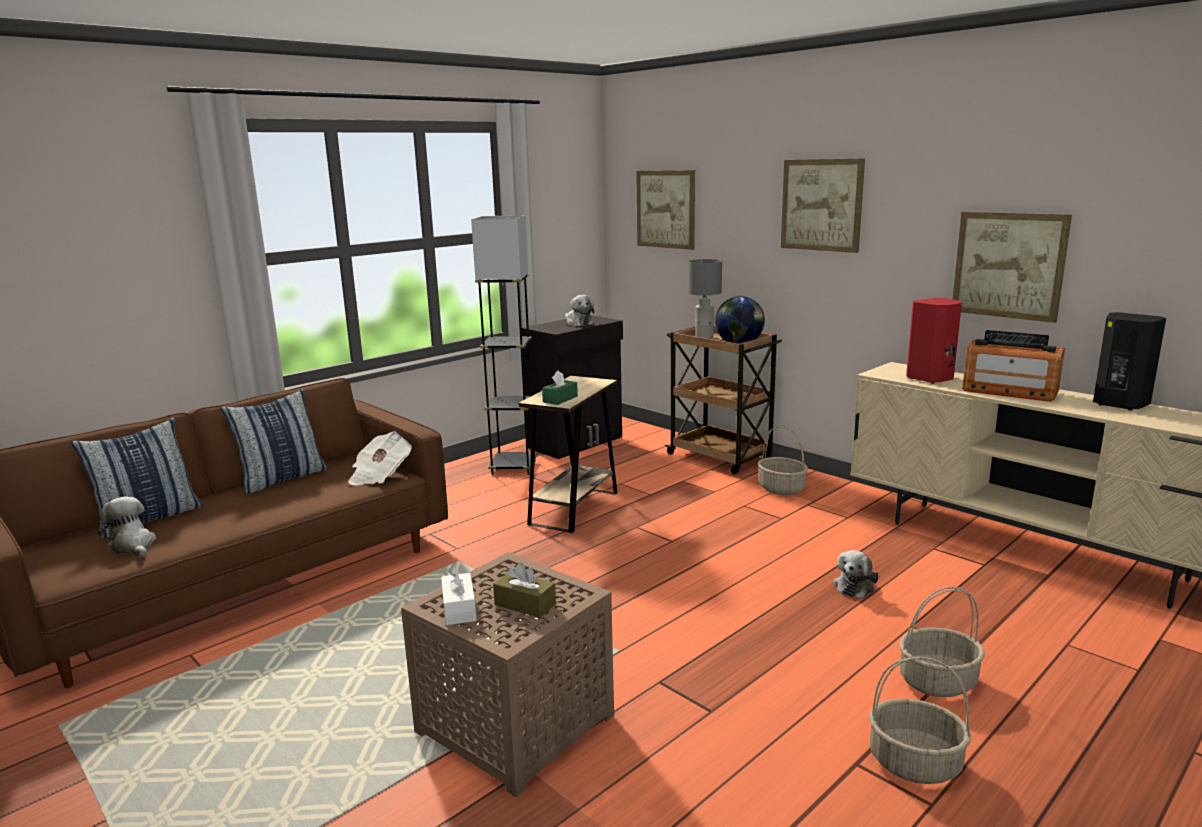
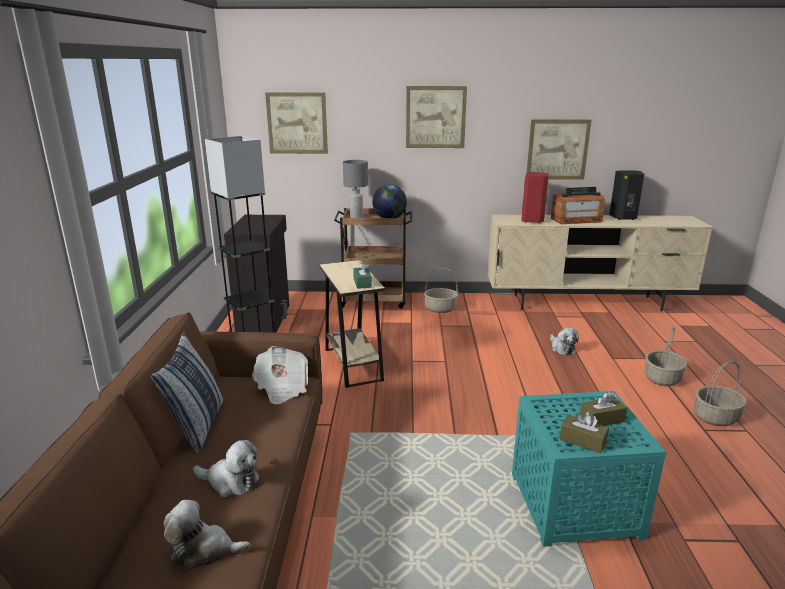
camera: 45 degrees left, 5 degrees up
(149, 519) = (150, 522): pillow -> none
(459, 609) = (582, 440): white tissue box -> brown tissue box
(511, 724) = (573, 506): brown side table -> turquoise side table
(578, 323) = (259, 222): plush toy -> plush toy (231, 481)

